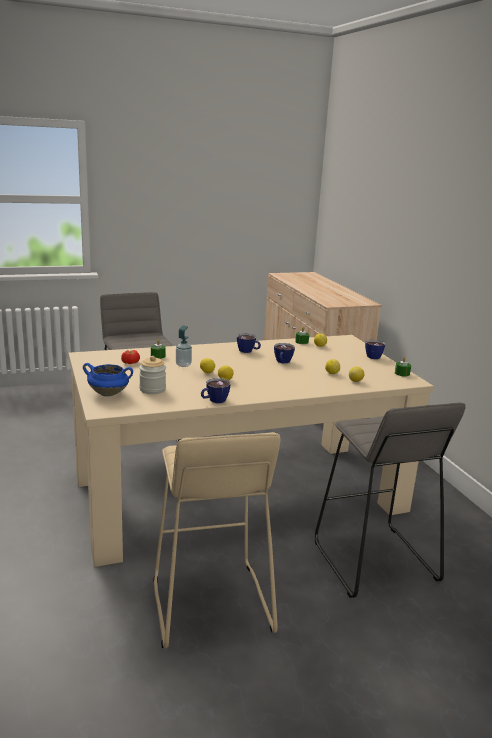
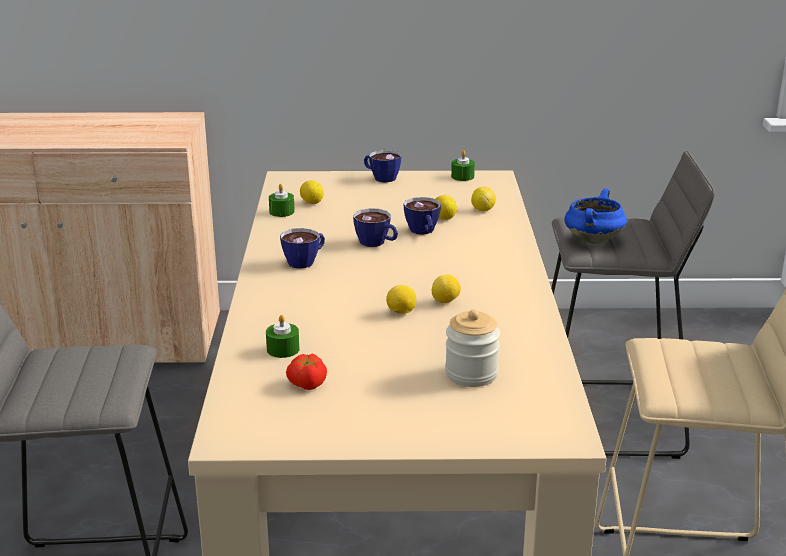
camera: 70 degrees left, 5 degrees up
(109, 393) = (481, 422): blue cooking pot -> blue cooking pot (593, 240)
(183, 365) = (349, 329): soap dispenser -> none
(214, 401) = (539, 324): cup -> cup (423, 232)

